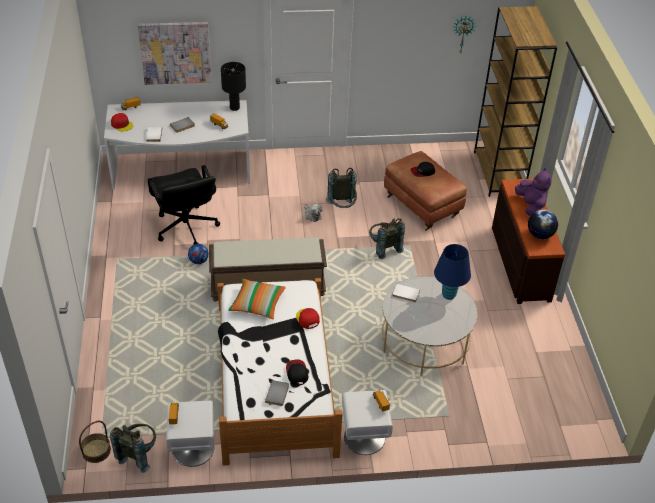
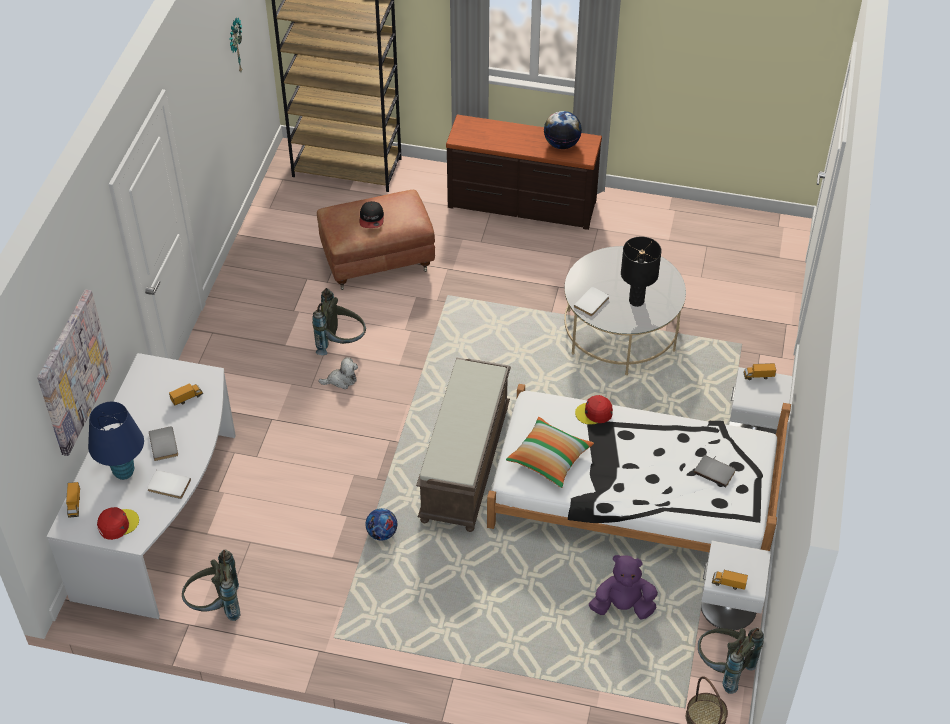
camera: 70 degrees left, 5 degrees up
(186, 228) = (301, 535): black office chair -> none
(235, 108) = (151, 370): black table lamp -> black table lamp (636, 301)
(296, 373) = (685, 445): cap -> none
(383, 248) = (441, 323): grey backpack -> grey backpack (215, 606)
(448, 295) = (607, 264): blue table lamp -> blue table lamp (123, 472)
(530, 206) = (507, 135): purple plush toy -> purple plush toy (623, 606)

